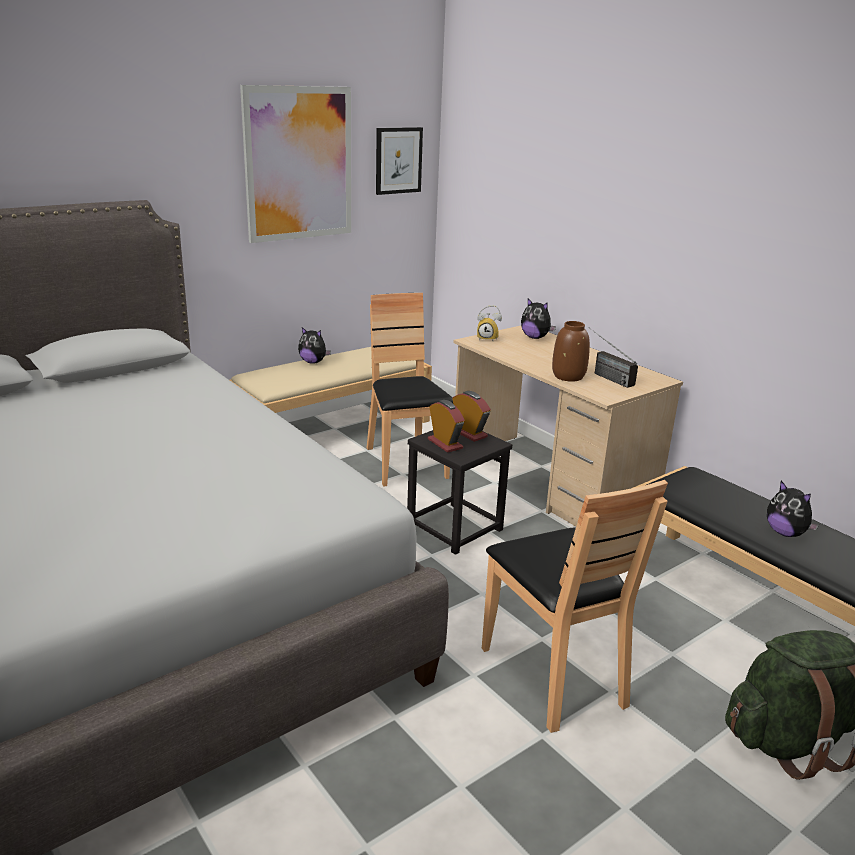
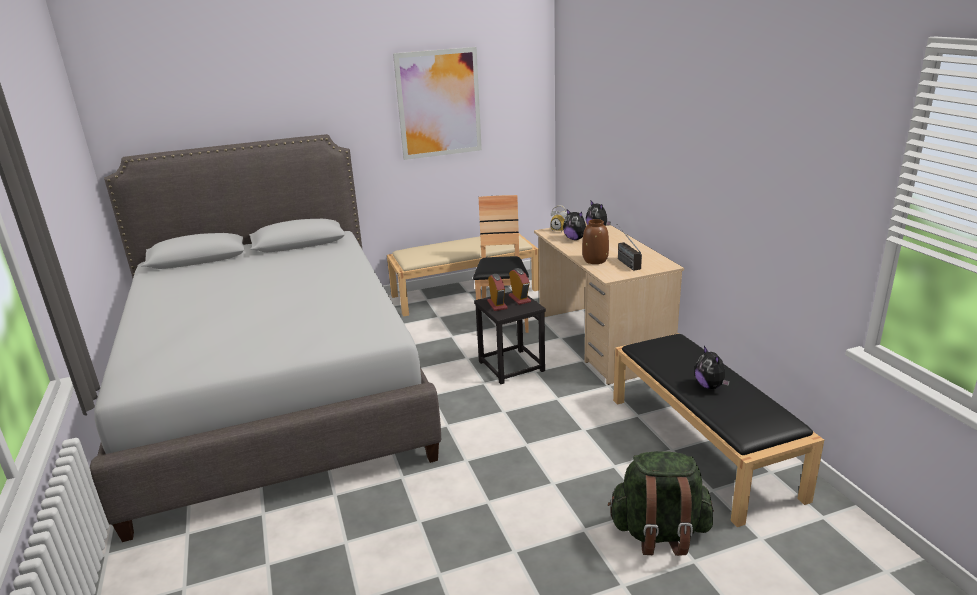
camera: 20 degrees right, 0 degrees up
(313, 362) = (451, 243): plush toy -> plush toy (575, 239)
(398, 160) = (519, 96): picture -> none
(553, 674) = (519, 467): brown chair -> none

